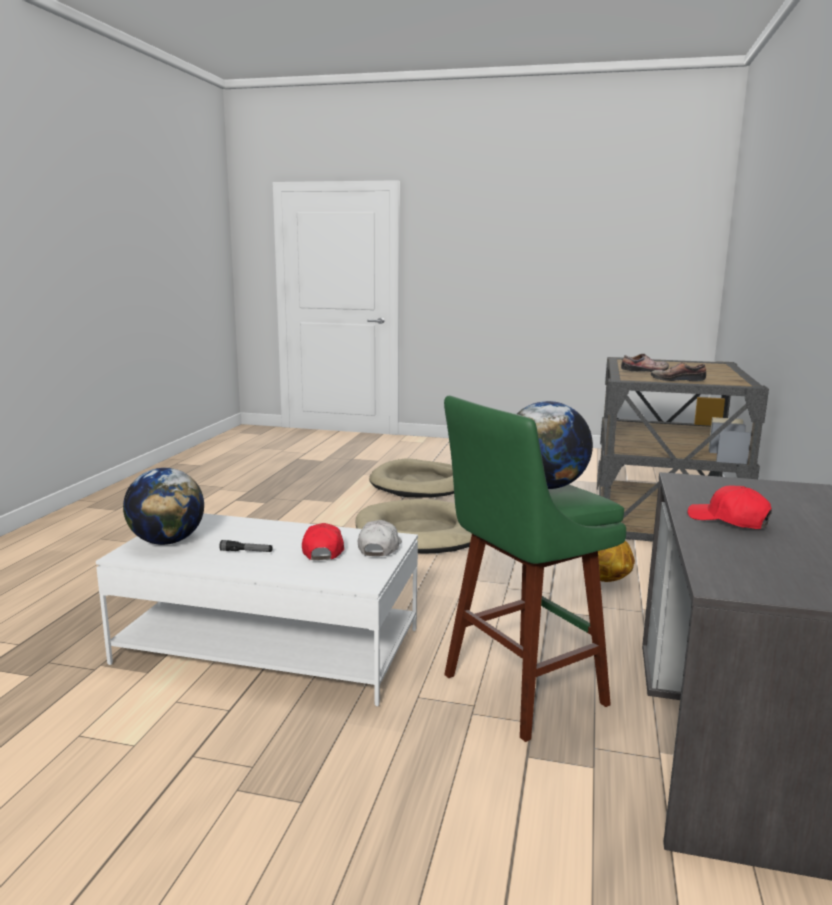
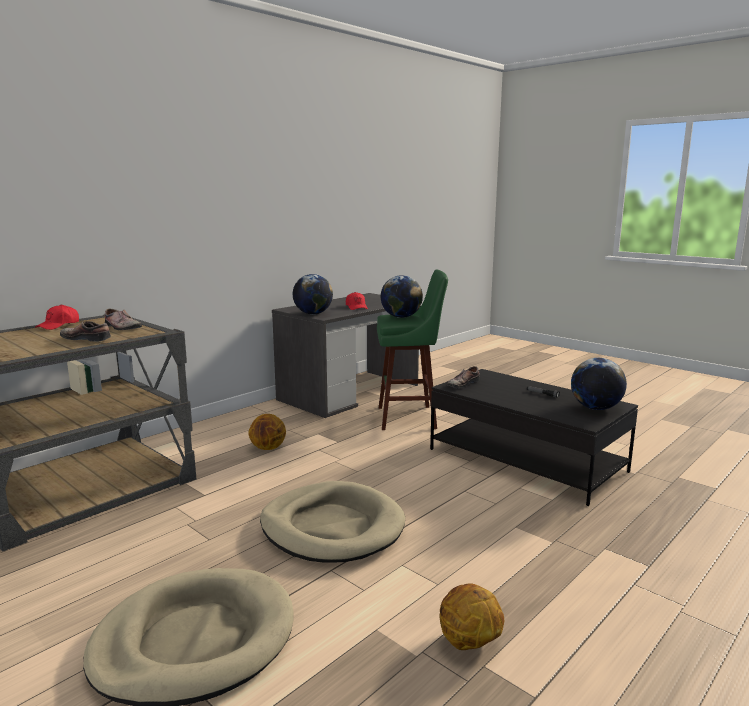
camera: 150 degrees left, 0 degrees up
(268, 646) = (526, 460): white coffee table -> black coffee table
(276, 507) = (469, 643): none -> basketball
(323, 551) = (496, 387): red cap -> red cap (58, 325)
(379, 547) = (462, 384): white cap -> shoe
(725, 483) = (313, 314): none -> globe

